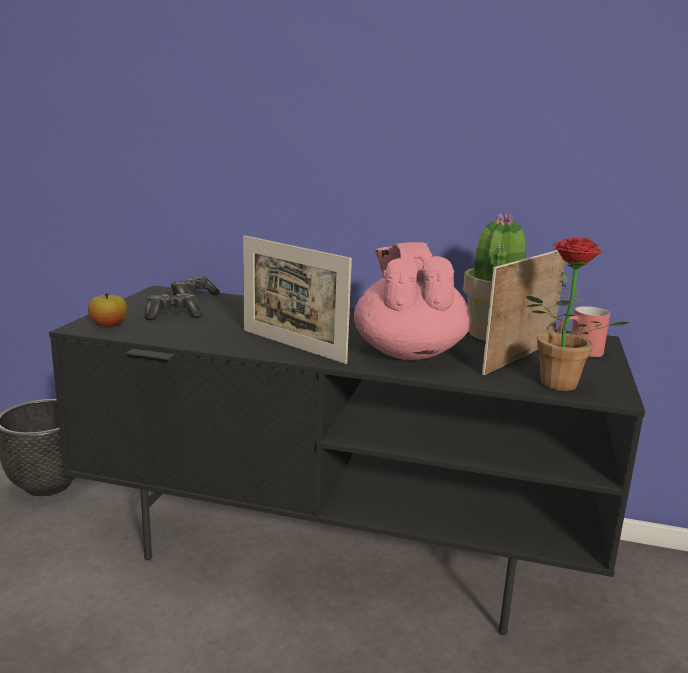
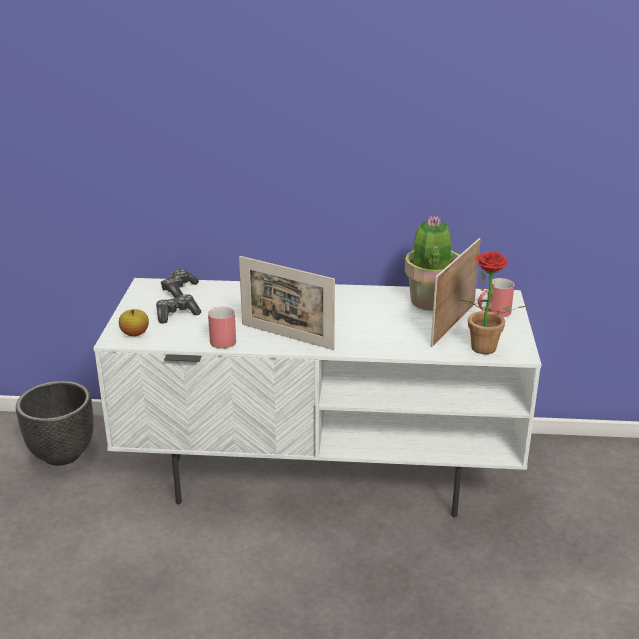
camera: 10 degrees left, 10 degrees up
(207, 339) = (220, 339): none -> red mug
(339, 544) = (322, 469): black tv stand -> white tv stand
(408, 352) = (373, 331): pink teapot -> none

